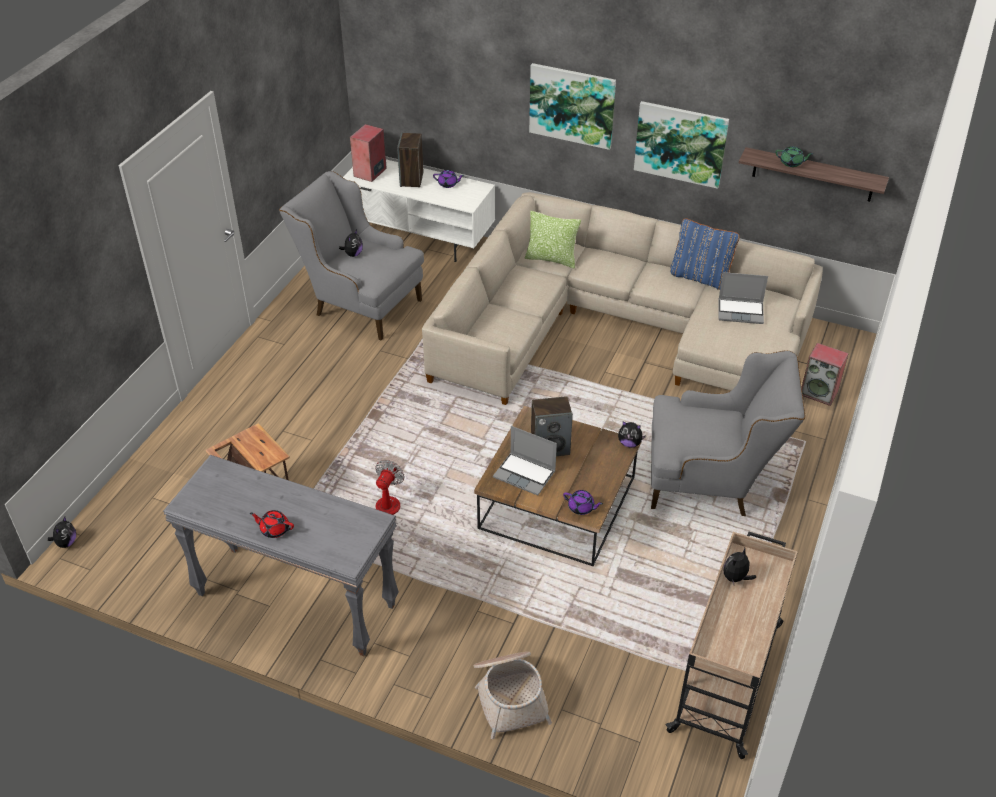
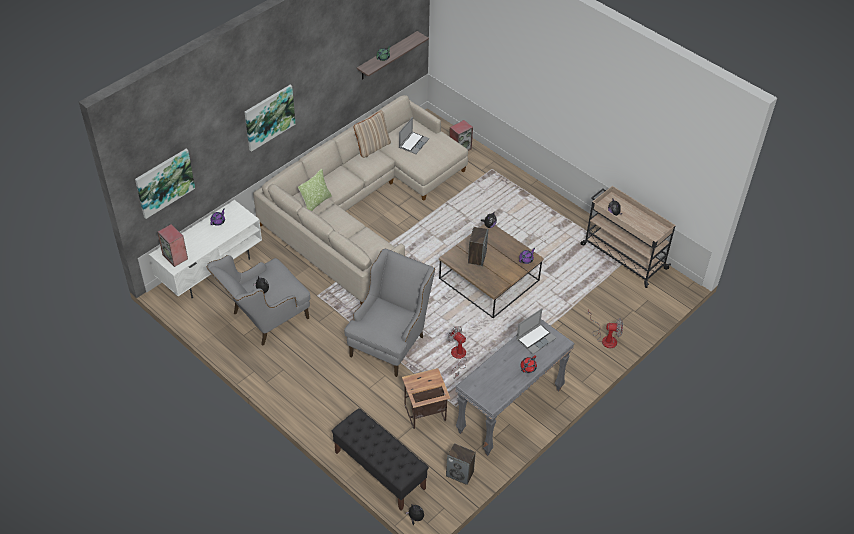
camera: 70 degrees left, 5 degrees up
(142, 482) = (379, 470): none -> black bench
(412, 179) = (200, 238): speaker -> speaker (460, 474)
(510, 695) = (605, 338): basket -> fan
(525, 474) = (492, 273): laptop -> laptop (536, 339)
(680, 143) = (326, 91): picture -> picture (164, 182)
(700, 277) = (372, 147): blue pillow -> beige pillow
(711, 482) = (503, 215): grey armchair -> grey armchair (391, 340)

